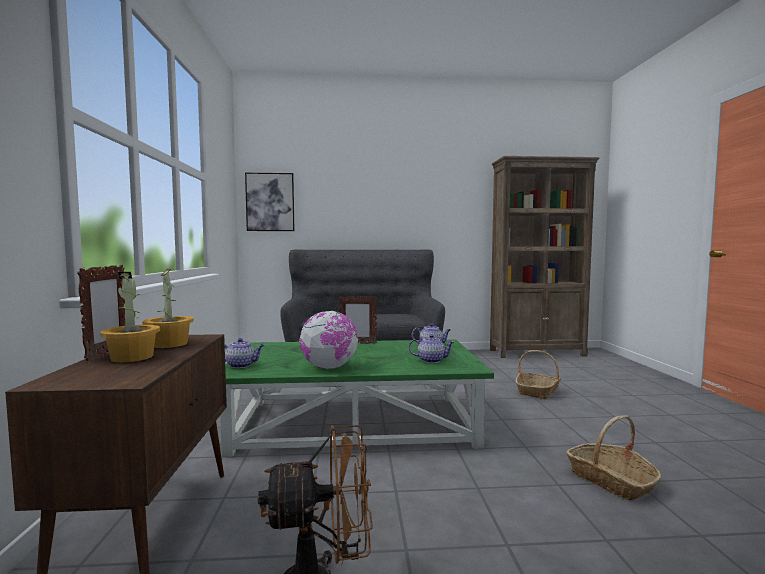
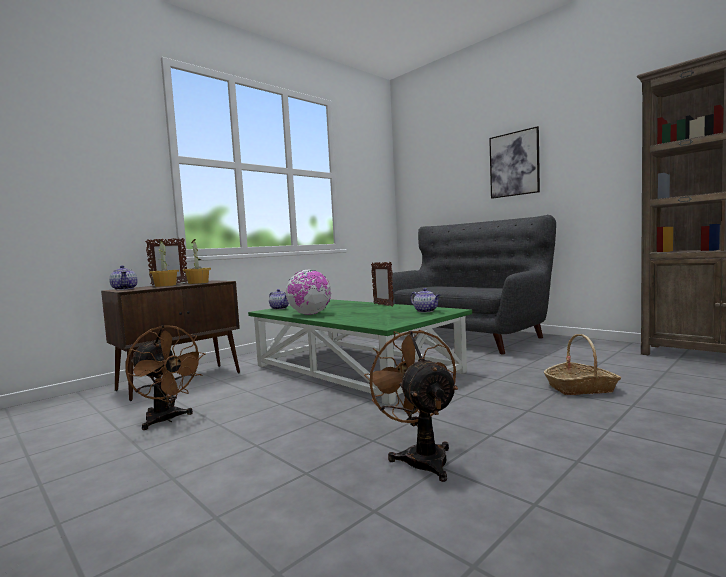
camera: 50 degrees right, 0 degrees up
(270, 202) = (416, 186): picture -> picture (514, 164)
(431, 360) = (380, 318): teapot -> teapot (124, 289)
(611, 480) = (421, 456): basket -> brown fan

